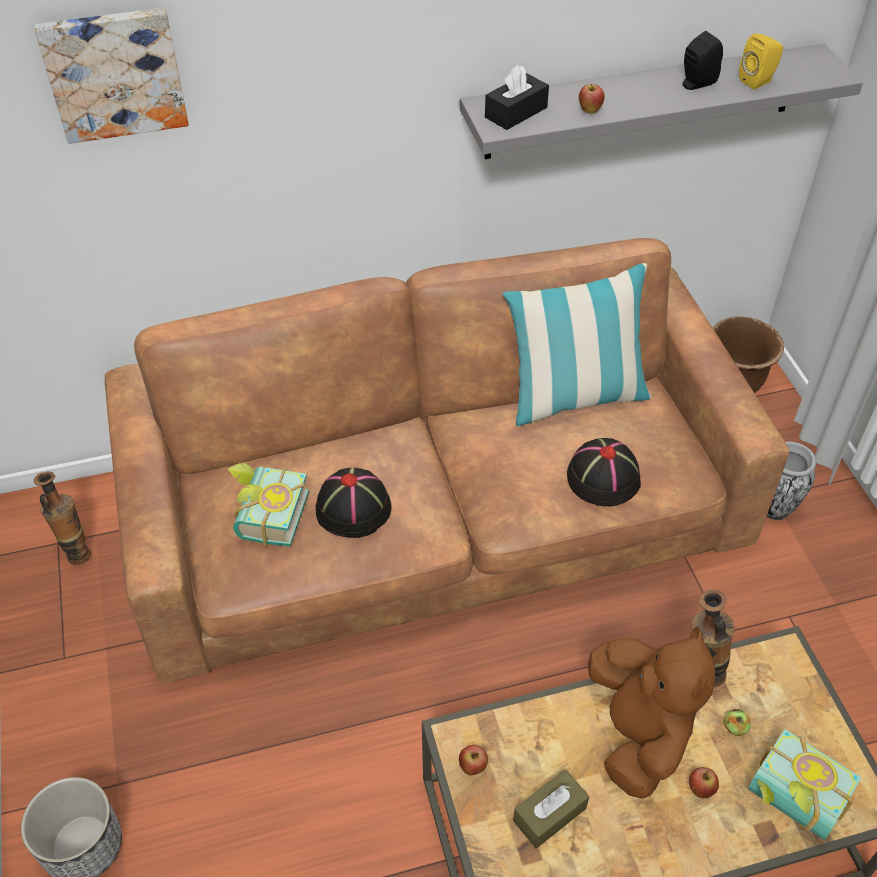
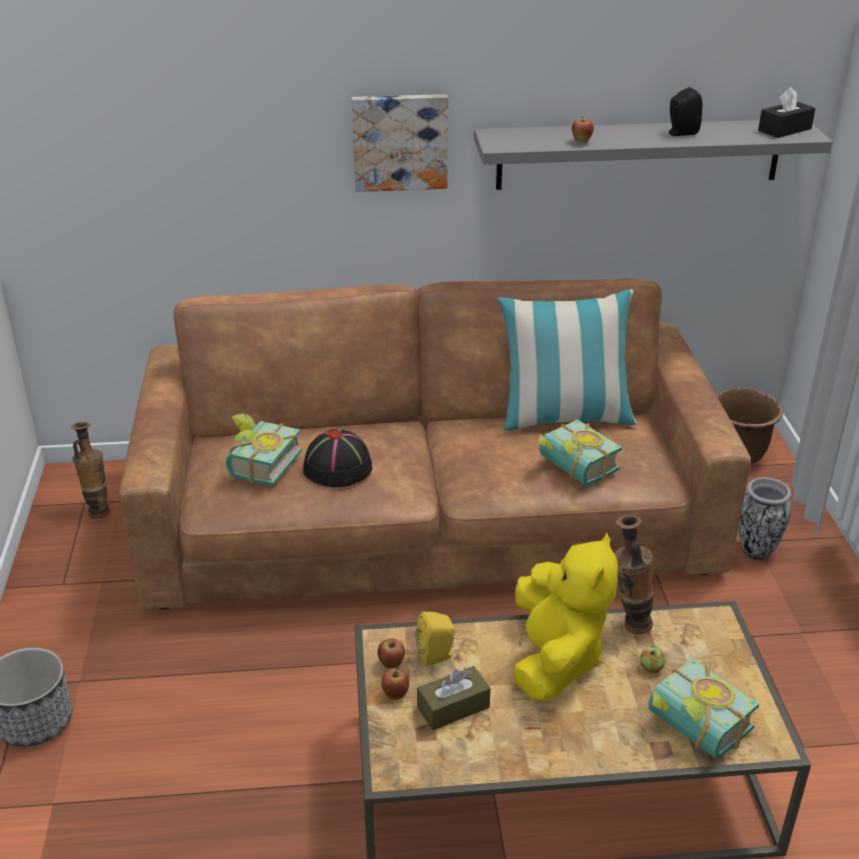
camera: 10 degrees right, 15 degrees down
(114, 73) = (189, 70): picture -> picture (400, 141)
(516, 112) = (518, 139): black tissue box -> black tissue box (784, 130)
(602, 477) = (572, 470): black hat -> book
(638, 733) = (555, 659): brown plush toy -> yellow plush toy
(700, 789) = (604, 708): apple -> apple (395, 695)
(758, 81) = (737, 135): yellow speaker -> yellow speaker (437, 655)

